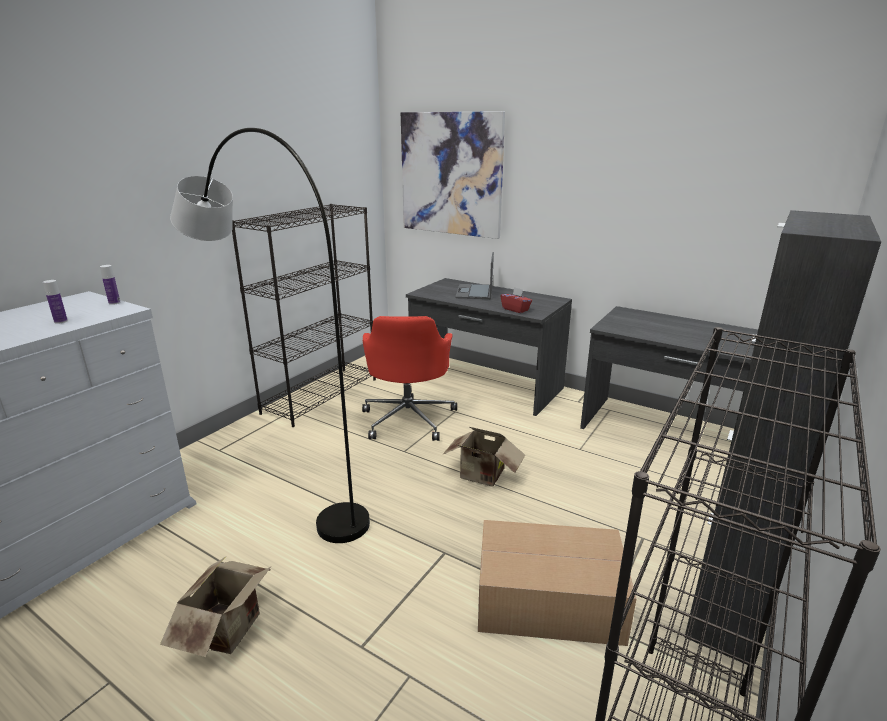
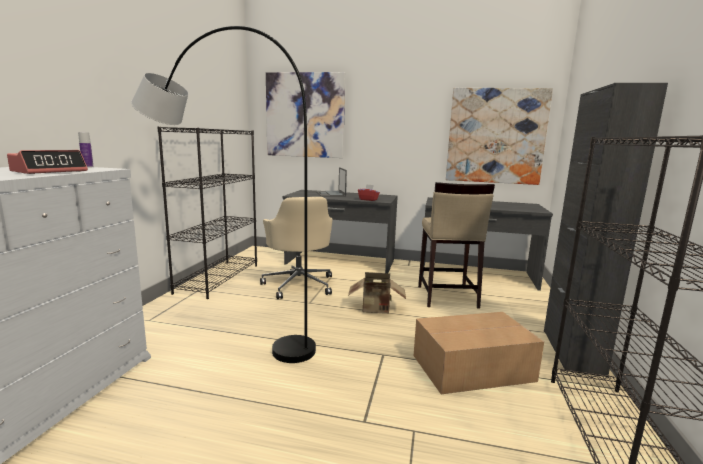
camera: 20 degrees left, 10 degrees down
(61, 321) = (50, 171): bottle -> alarm clock
(231, 629) = (244, 435): cardboard box -> none
(409, 418) = (299, 284): red office chair -> beige office chair
(596, 469) = (446, 297): none -> beige stool
(733, 219) = (496, 136): none -> picture

